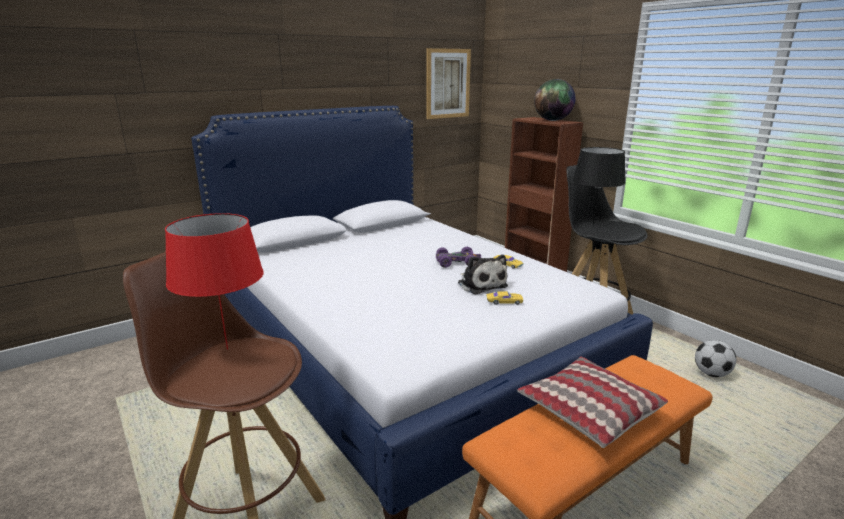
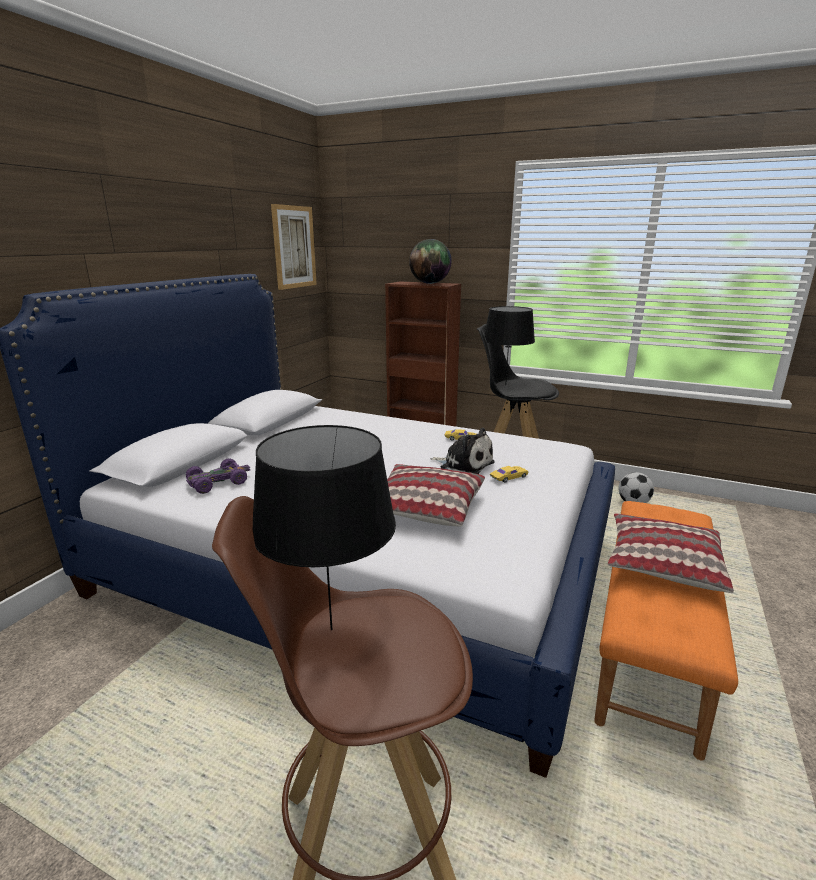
camera: 30 degrees left, 0 degrees up
(227, 349) = (331, 629): red table lamp -> black table lamp
(405, 305) = (424, 507): none -> pillow
(457, 262) = (411, 447): purple toy car -> purple toy car (218, 482)

